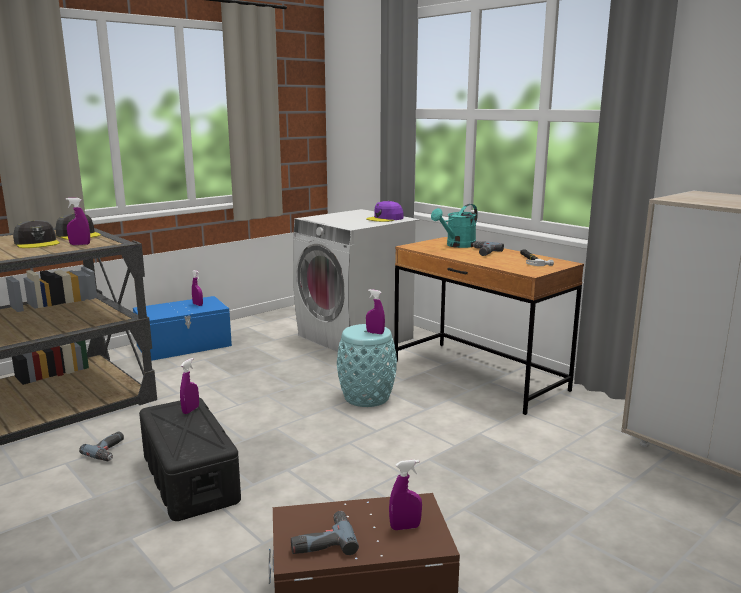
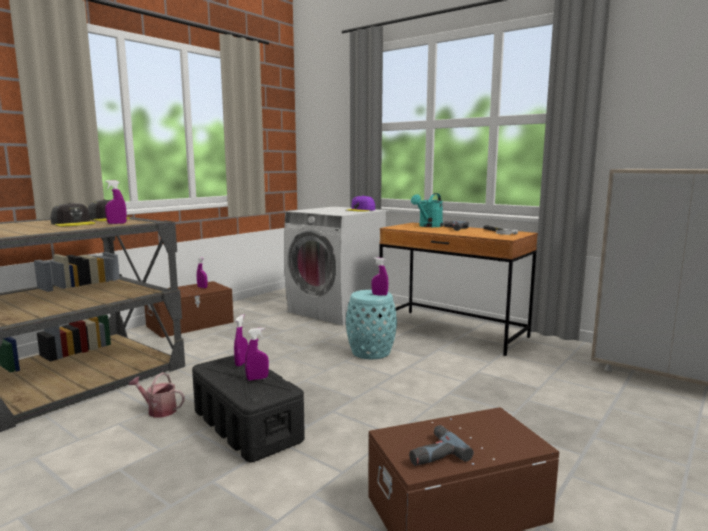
camera: 10 degrees left, 5 degrees down
(110, 451) = (158, 410): power drill -> watering can
(184, 345) = (191, 324): blue storage box -> brown storage box
(405, 527) = (497, 435): purple spray bottle -> purple spray bottle (257, 378)

